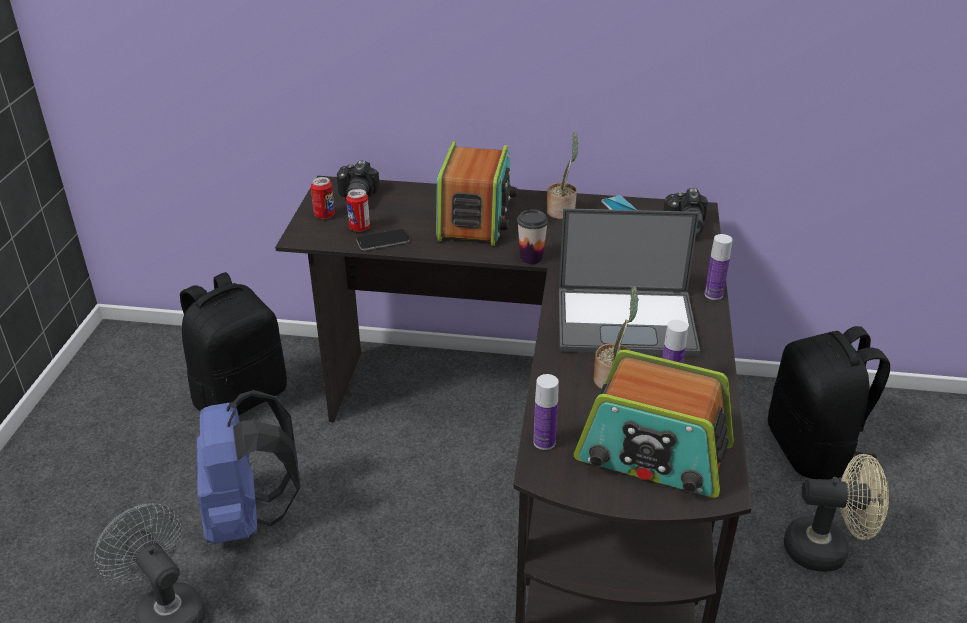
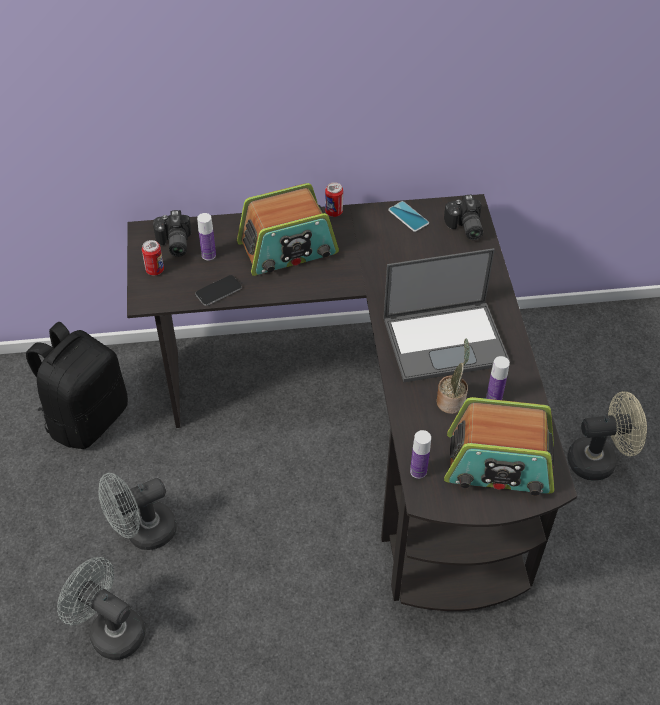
camera: 15 degrees left, 15 degrees up
(248, 516) = (143, 532): blue backpack -> grey fan
(359, 228) = (192, 279): can -> can (334, 212)
(475, 218) = (288, 249): radio -> radio turned 75 degrees clockwise
(531, 258) = (350, 286): cup -> none
(562, 211) = (358, 227): potted plant -> none
(713, 294) = (505, 299): bottle -> bottle (208, 255)
(813, 450) = (574, 373): black backpack -> none

